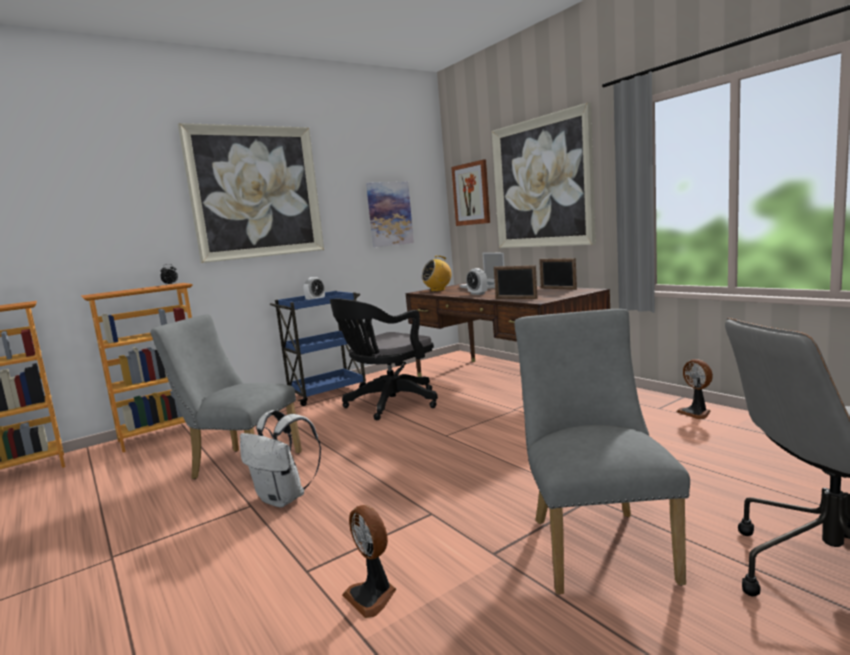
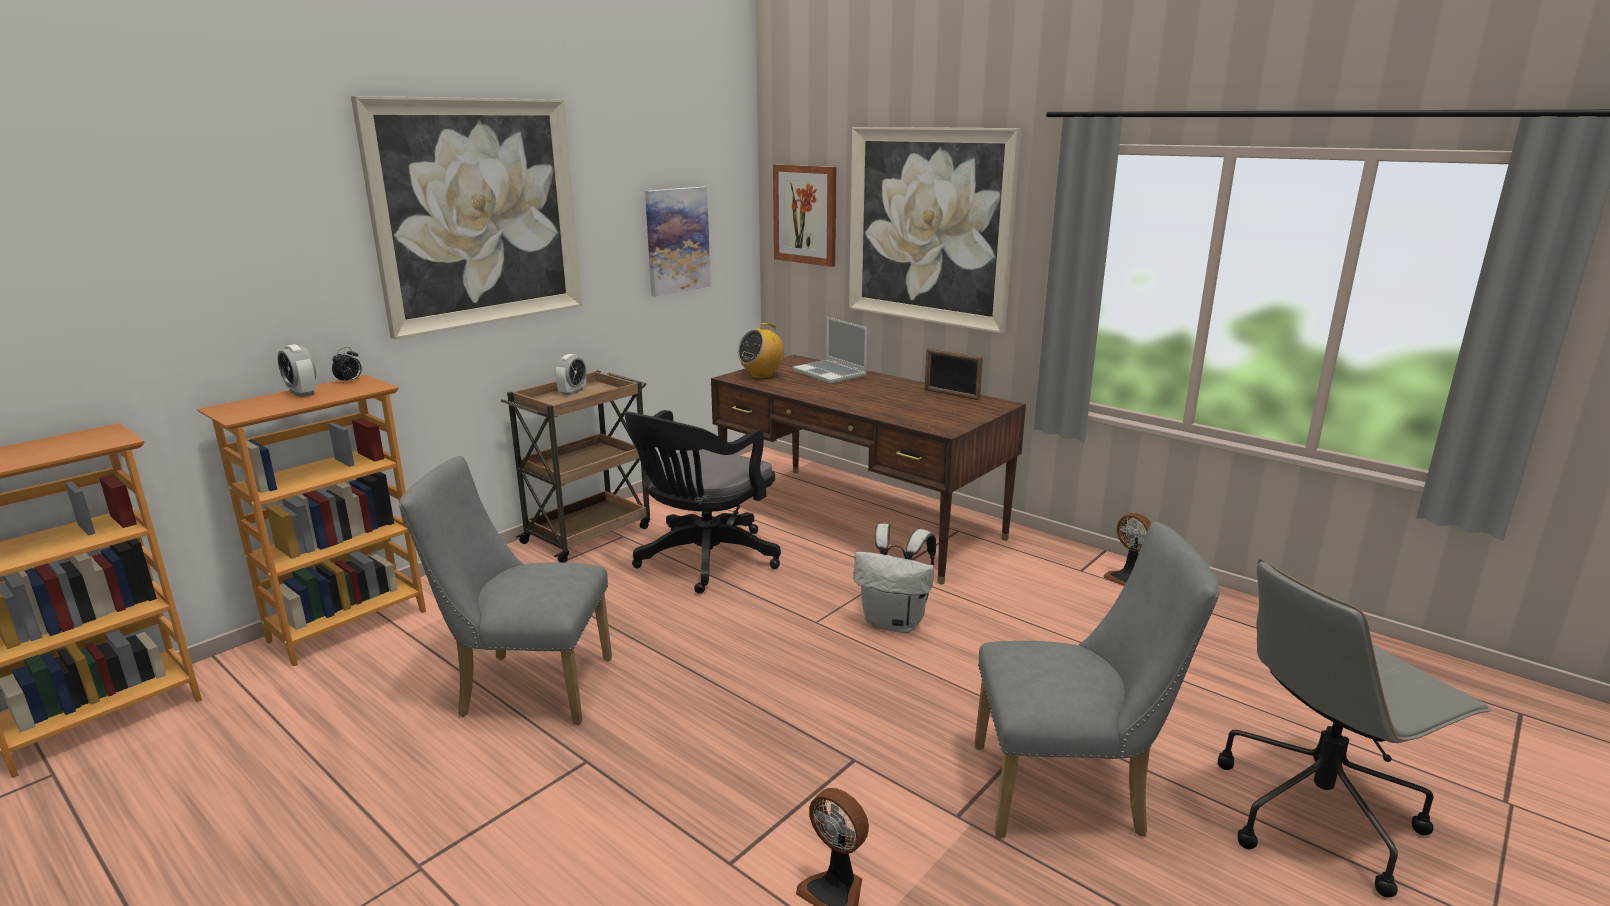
camera: 15 degrees left, 10 degrees up
(284, 498) = (632, 746): white backpack -> white backpack (895, 622)
(327, 392) = (589, 534): blue cart -> brown cart
(477, 294) = (836, 397): alarm clock -> alarm clock (302, 393)
(515, 298) = (905, 418): picture frame -> none
(596, 543) = (1070, 791): grey chair -> grey chair turned 105 degrees clockwise

